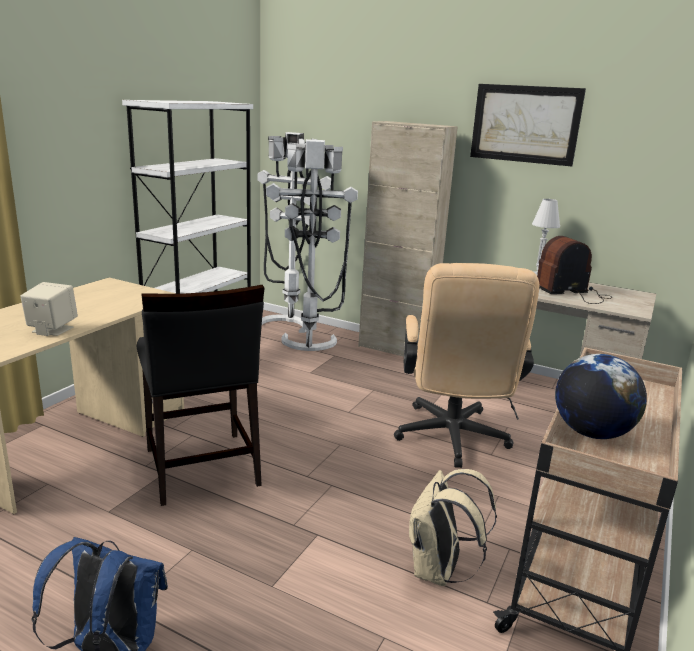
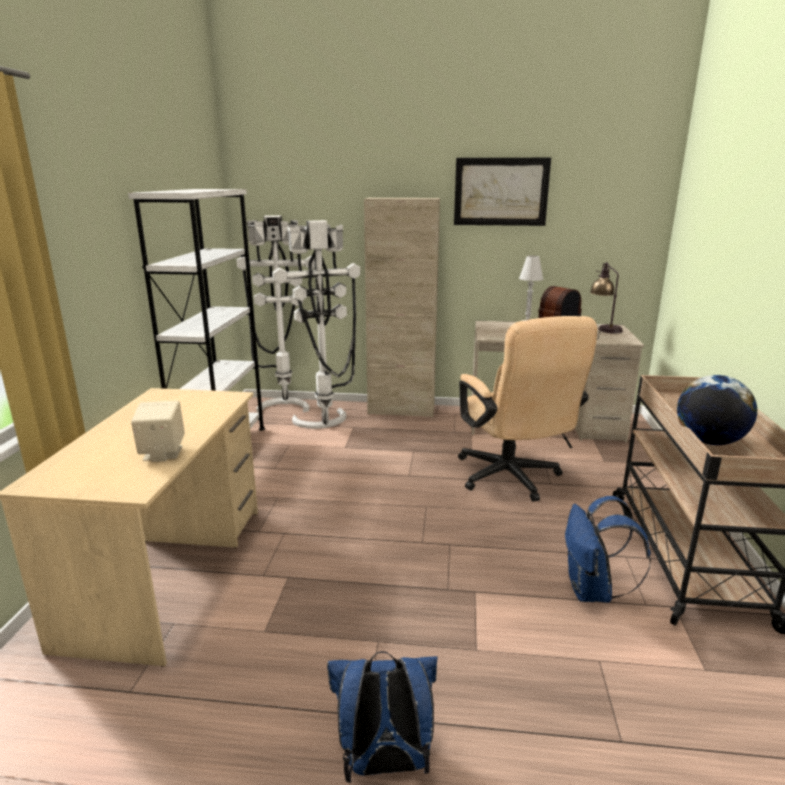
camera: 20 degrees left, 0 degrees up
(201, 468) = (320, 562): black chair -> none
(438, 571) = (592, 591): beige backpack -> blue backpack
(624, 294) = (603, 328): none -> table lamp

